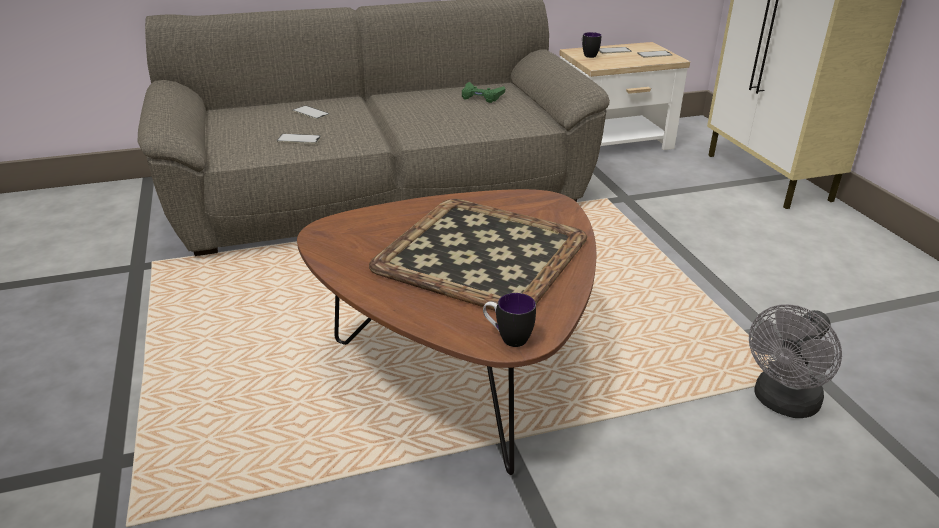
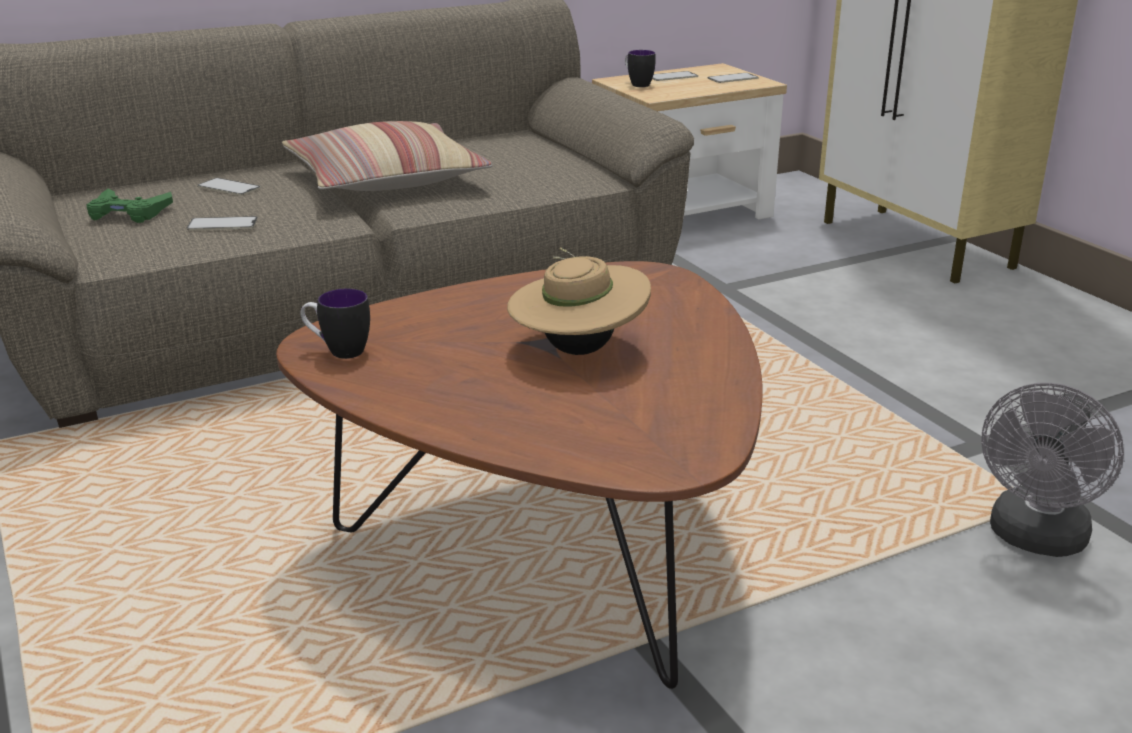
camera: 10 degrees left, 5 degrees down
(408, 113) = (385, 179): none -> pillow
(480, 252) = (578, 349): tray -> beige hat
(481, 96) = (491, 150): green game controller -> green game controller (128, 213)
(507, 338) = (665, 458): mug -> mug (338, 351)

